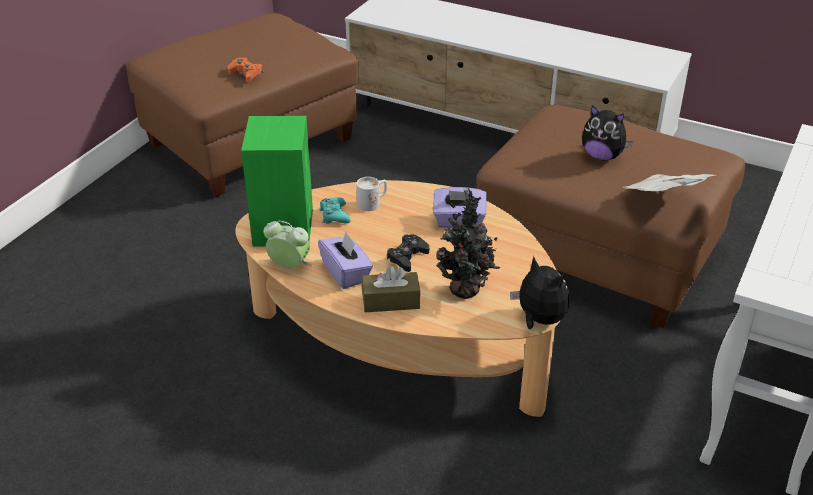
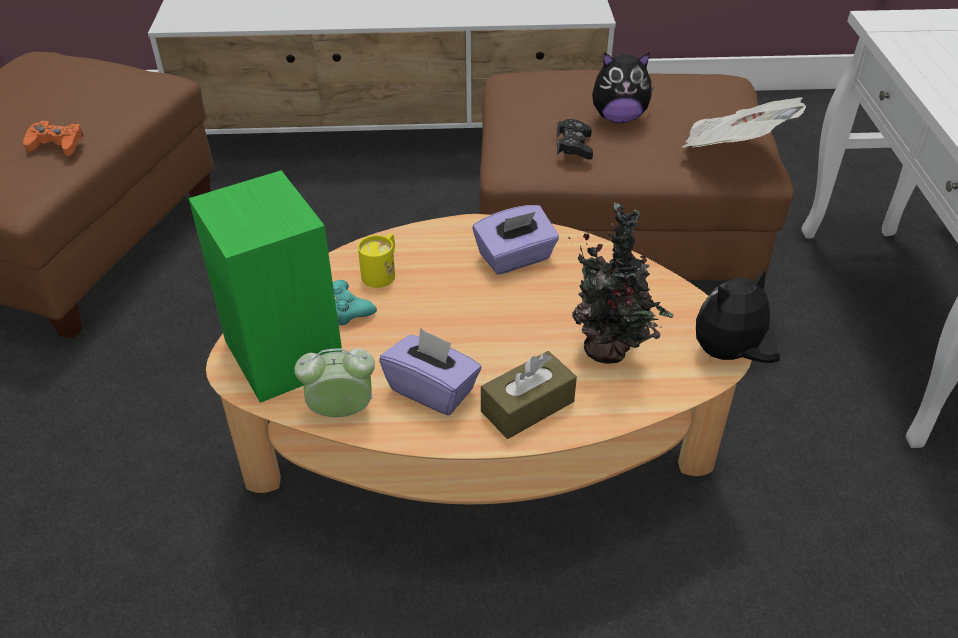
camera: 30 degrees left, 5 degrees up
(373, 203) = (382, 272): white mug -> yellow mug
(407, 257) = (493, 332): black game controller -> black game controller (574, 146)
(539, 320) = (728, 354): plush toy -> plush toy turned 45 degrees counterclockwise

